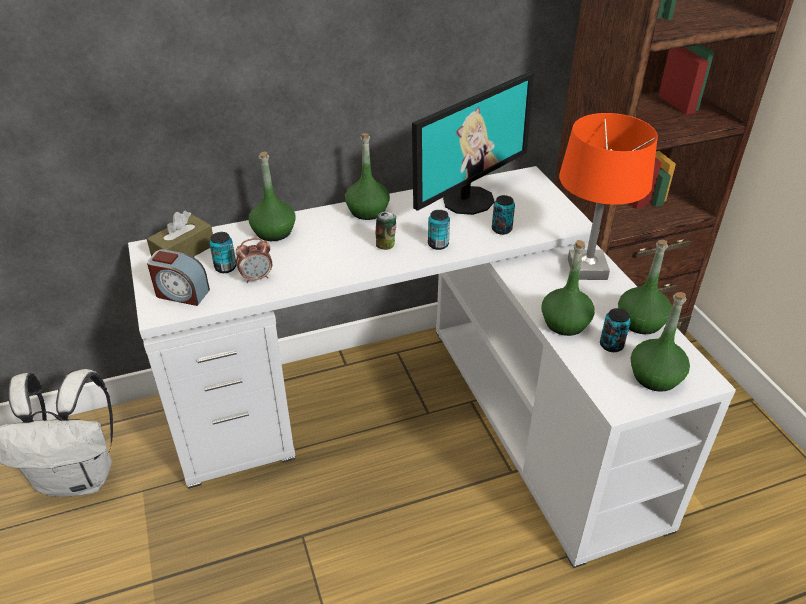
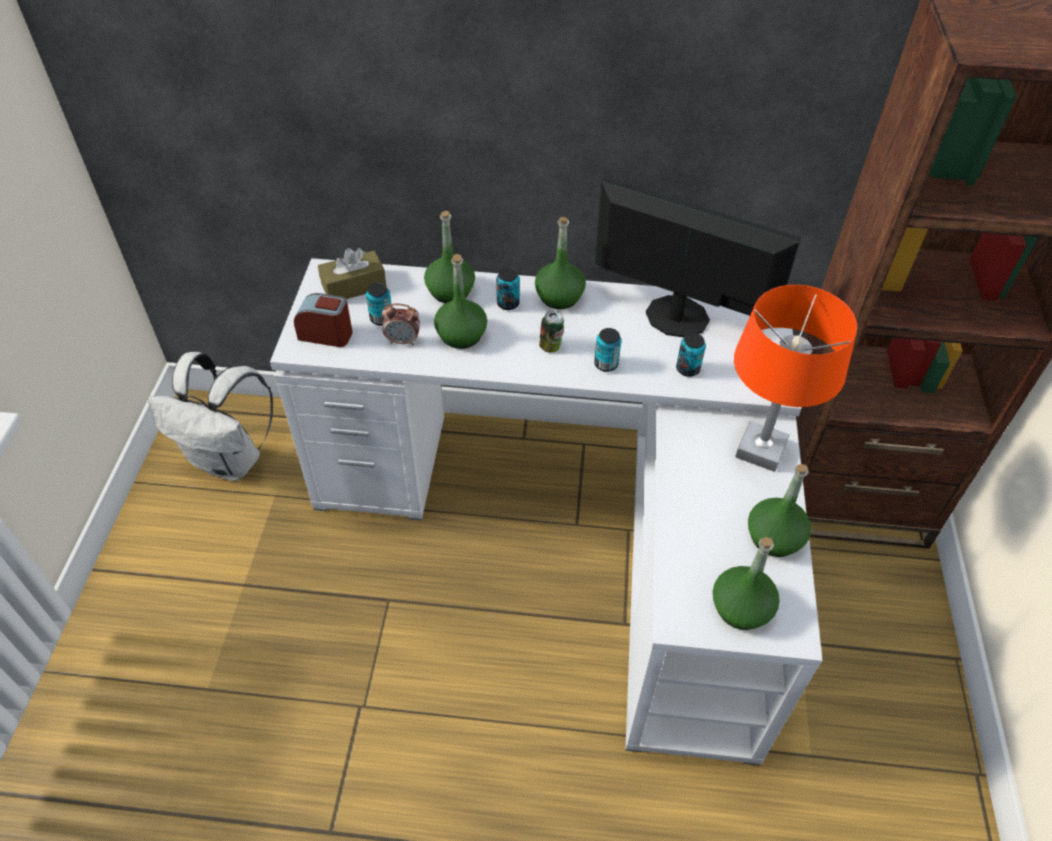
camera: 25 degrees right, 10 degrees up
(181, 293) = (326, 334): alarm clock -> alarm clock turned 150 degrees clockwise
(467, 200) = (676, 317): monitor -> monitor turned 135 degrees counterclockwise
(565, 323) = (688, 506): green bottle -> green bottle (461, 335)
(611, 345) = (719, 552): can -> can (508, 303)

